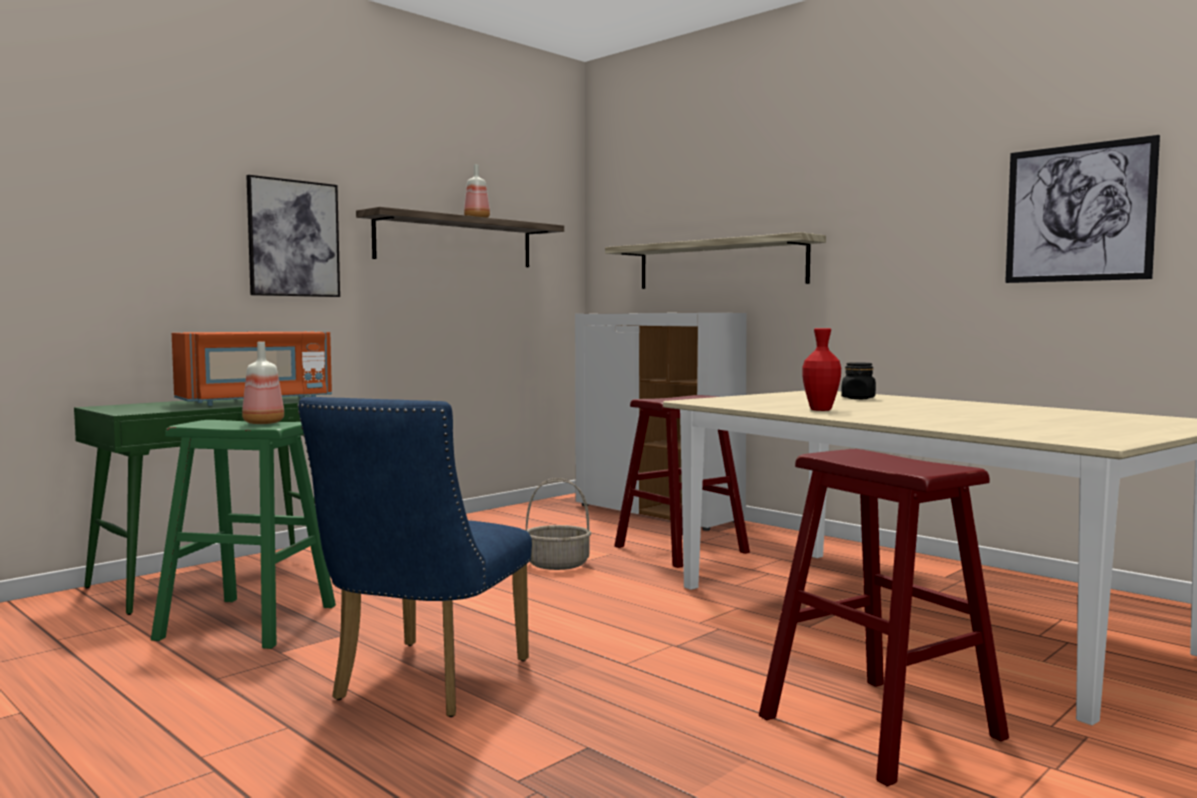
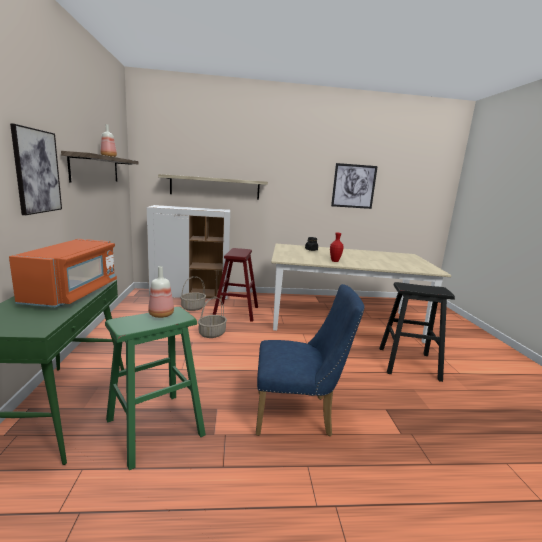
camera: 50 degrees left, 10 degrees up
(422, 684) = (299, 415): blue chair -> blue chair turned 60 degrees counterclockwise
(616, 529) = (193, 307): none -> basket
(879, 727) = (408, 363): red stool -> black stool

